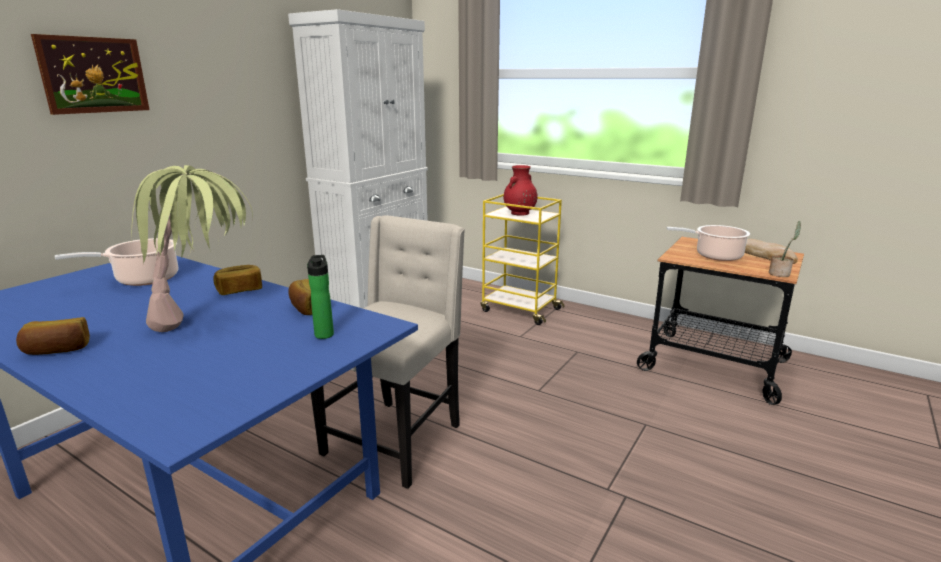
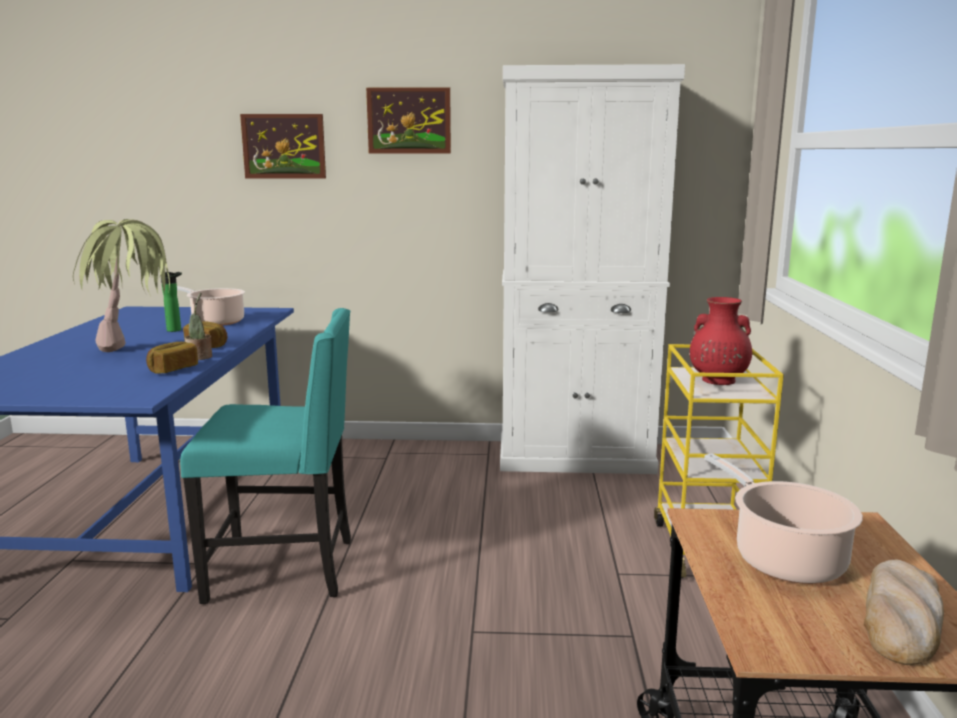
camera: 60 degrees right, 5 degrees down
(58, 350) = (63, 342): bread -> none
(218, 50) = (409, 121): none -> picture
(324, 333) = (113, 386): bottle -> bottle (176, 330)
(396, 439) = (285, 569): beige chair -> turquoise chair
(780, 274) = (767, 645): potted plant -> potted plant (200, 357)

